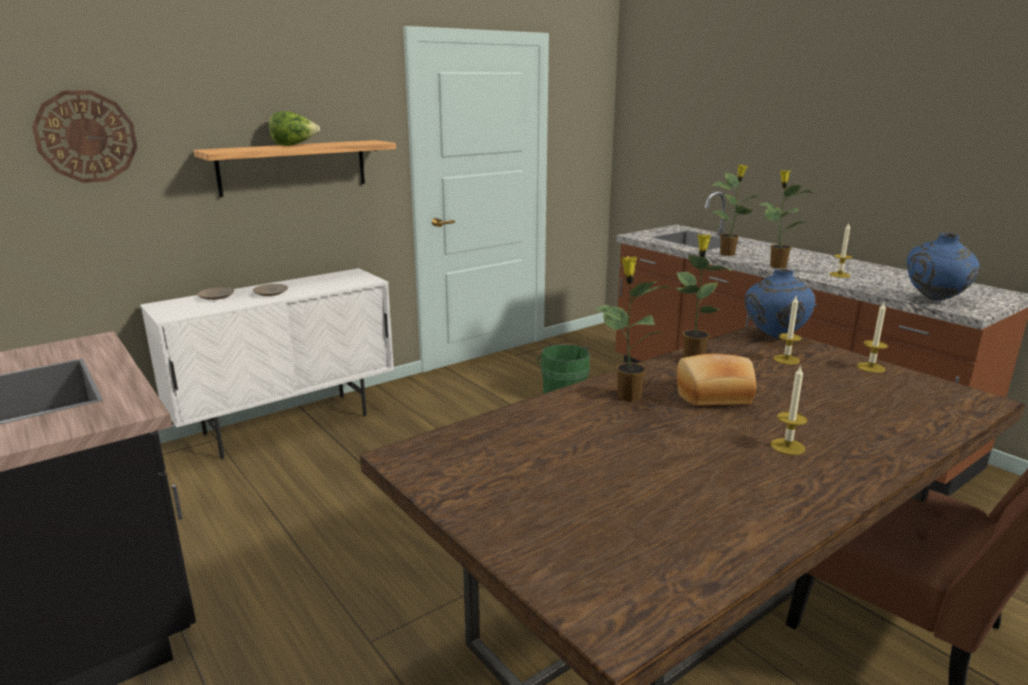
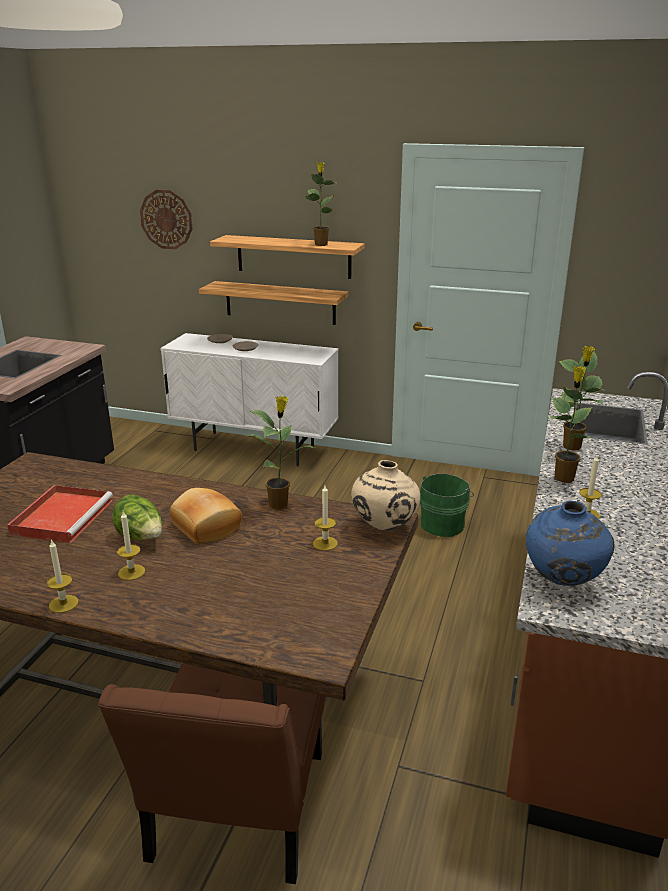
camera: 55 degrees right, 5 degrees up
(280, 229) = (280, 302): none -> shelf
(294, 145) = (284, 241): lettuce -> lettuce (141, 538)
(608, 461) = (63, 516): none -> red tray
(627, 396) = (173, 498): potted plant -> potted plant (321, 244)
(774, 336) = (384, 528): blue vase -> beige vase
(871, 367) = (352, 587): candle -> candle (63, 604)

